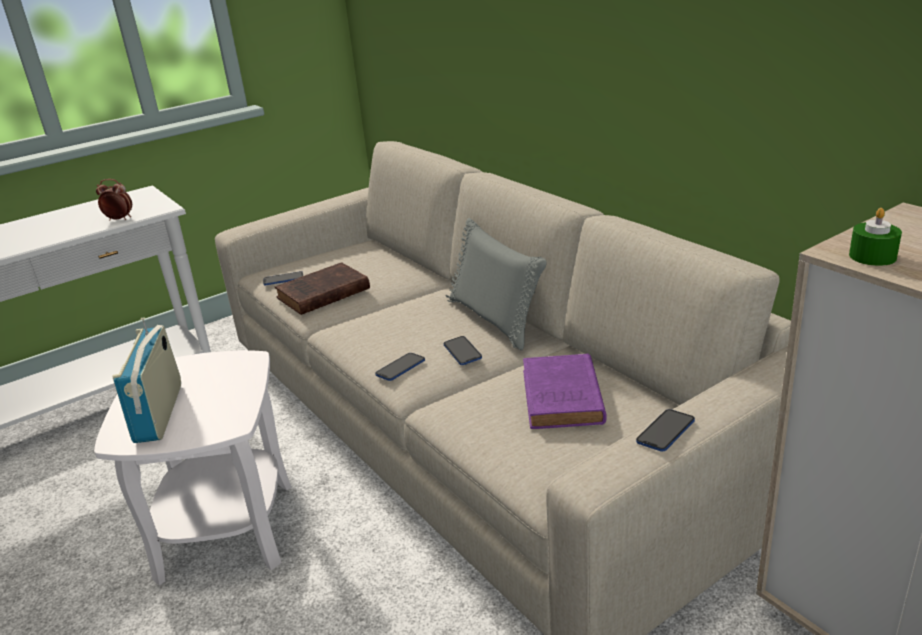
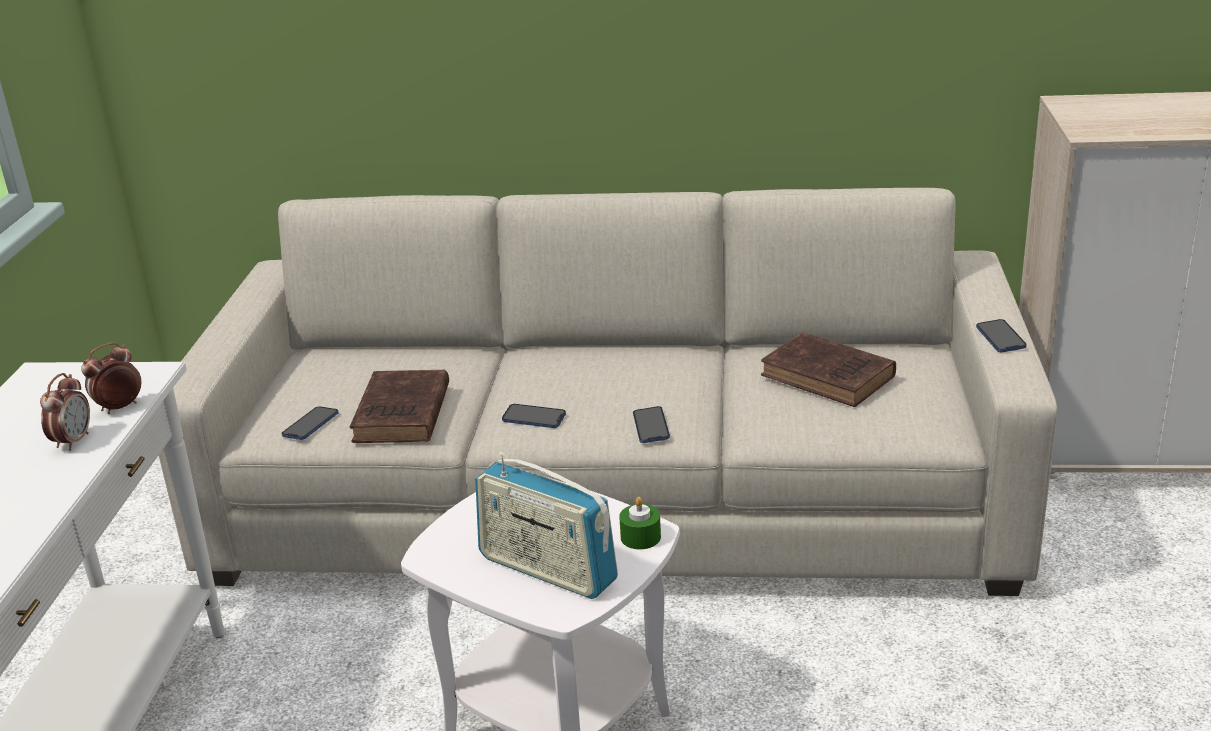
camera: 50 degrees left, 0 degrees up
(77, 227) = (73, 441): none -> alarm clock
(462, 352) = (673, 388): phone -> phone (534, 418)
(495, 320) = (635, 354): grey pillow -> none
(562, 399) = (830, 377): purple book -> brown book
(872, 256) = (1109, 131): green candle -> green candle (640, 537)

